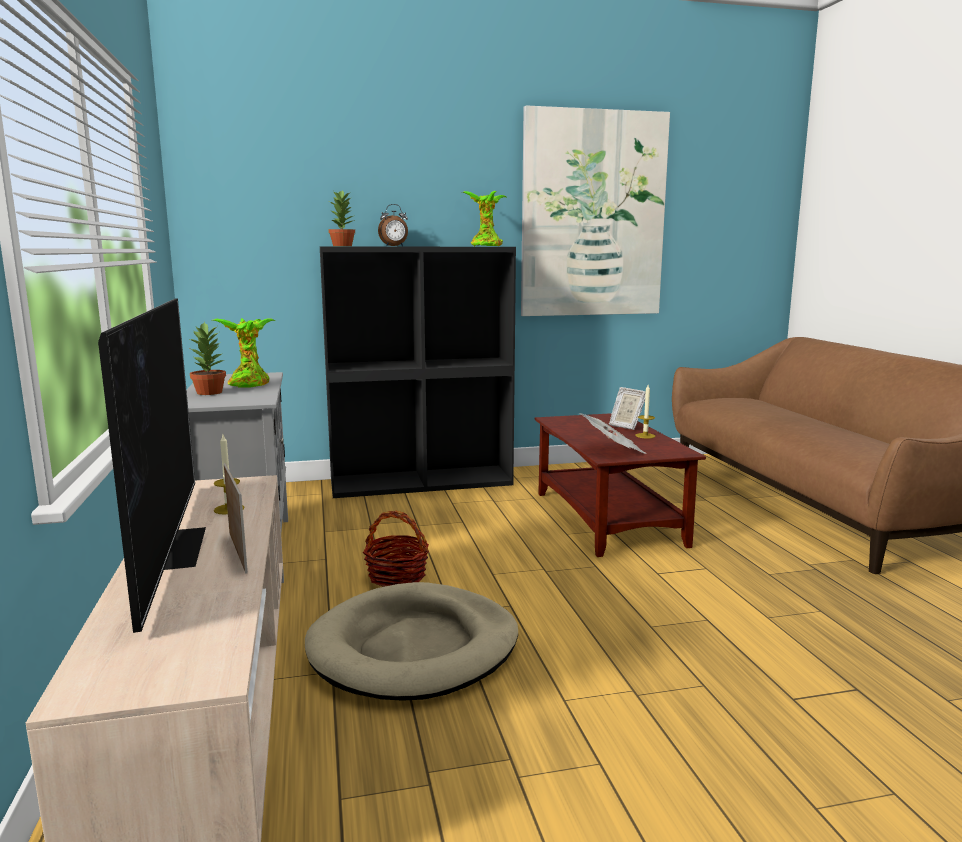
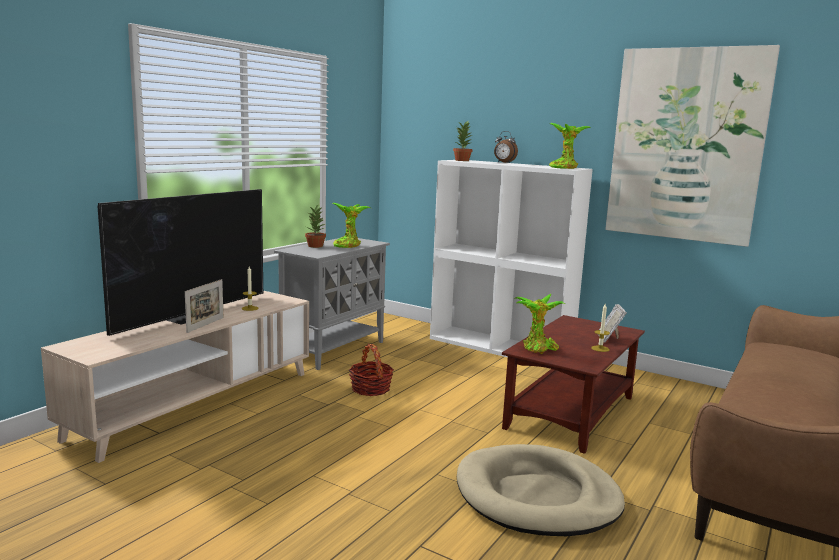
camera: 45 degrees right, 0 degrees up
(414, 648) = (306, 421): beige dog bed -> beige dog bed (537, 496)
(422, 482) = (501, 347): black bookcase -> white bookcase
(612, 451) = (538, 349): newspaper -> potted plant

